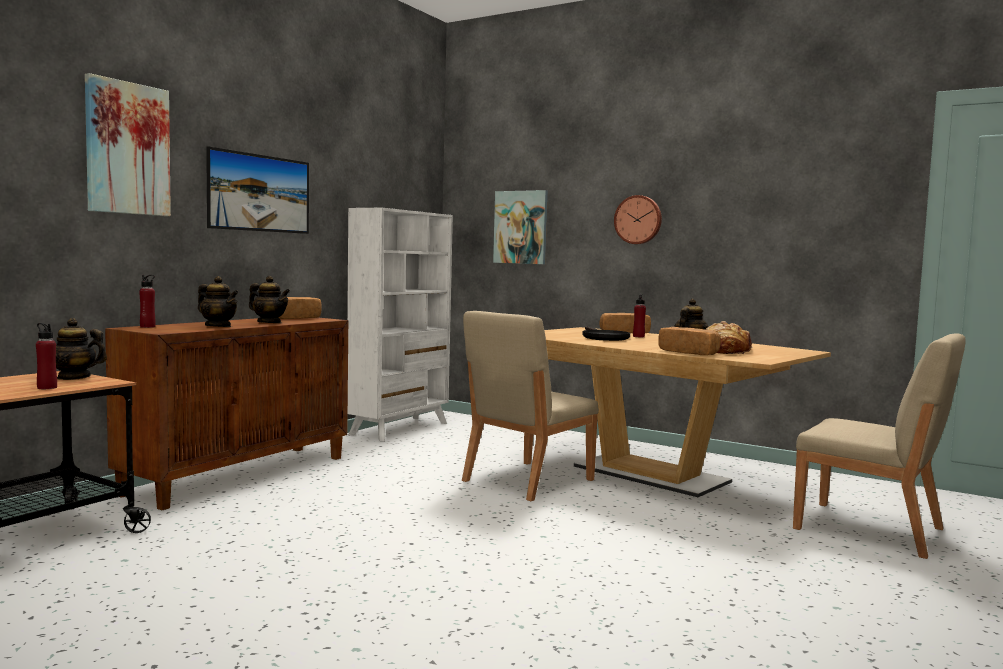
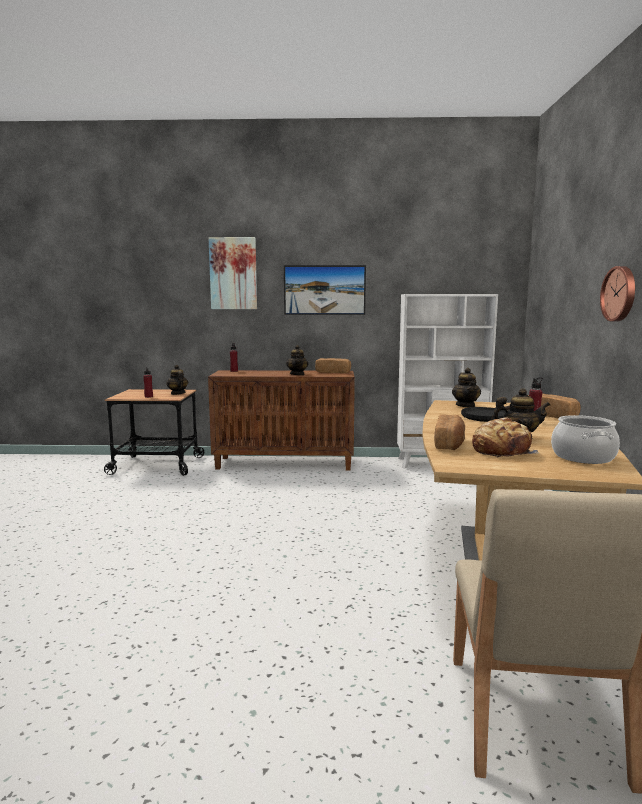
camera: 60 degrees right, 5 degrees up
(218, 326) = (259, 374): teapot -> teapot (465, 406)
(521, 227) = (557, 302): picture -> none
(526, 480) = (396, 523): beige chair -> none
(759, 347) = (583, 457): none -> cooking pot

